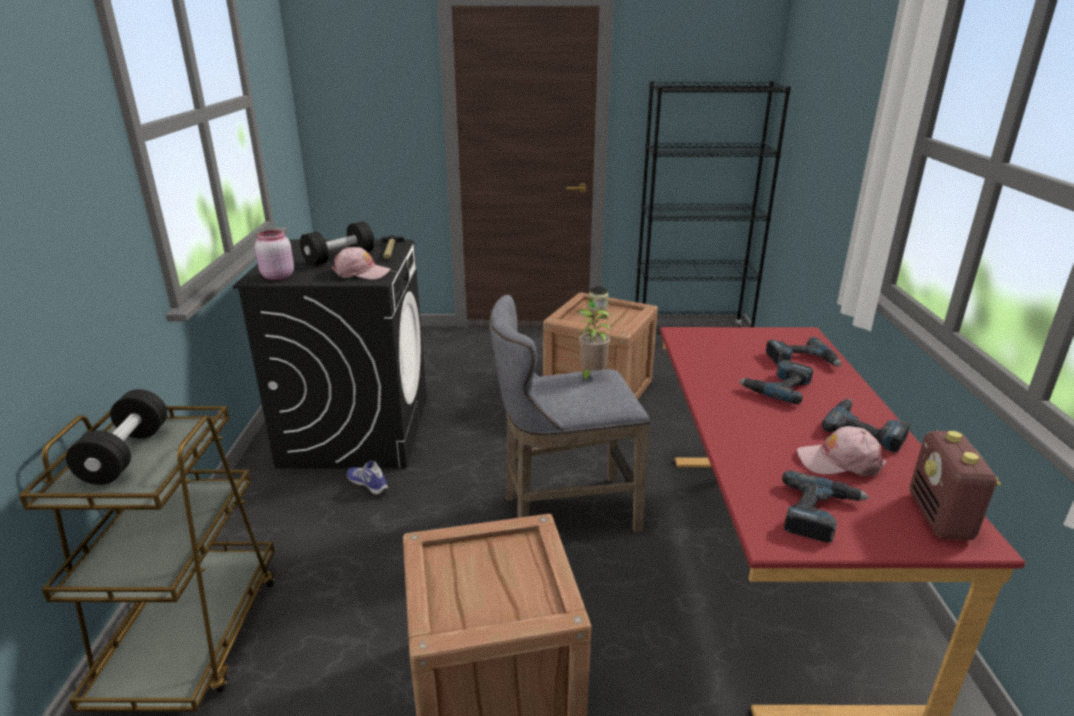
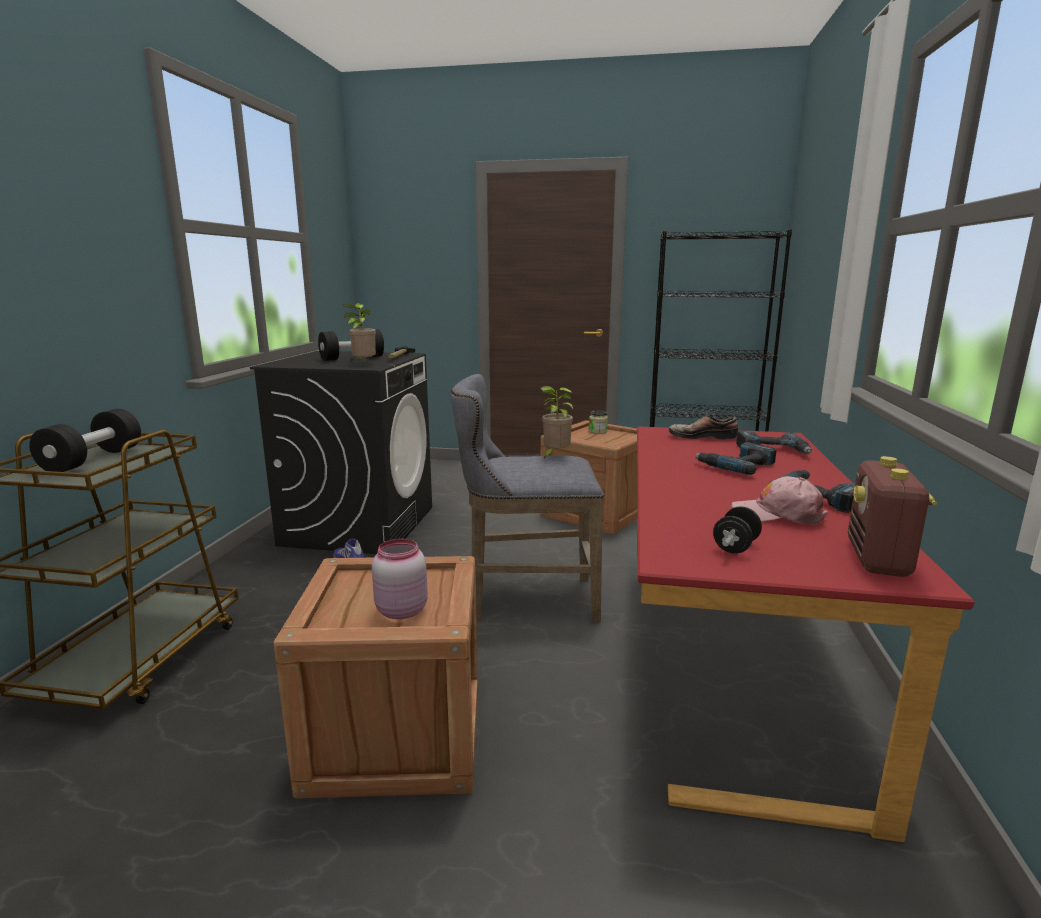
camera: 10 degrees right, 10 degrees down
(277, 276) = (290, 364): pink jar -> pink jar (400, 610)
(361, 272) = (363, 364): pink cap -> potted plant
(728, 341) = (701, 436): none -> shoe
(820, 514) = (735, 547): power drill -> black dumbbell

